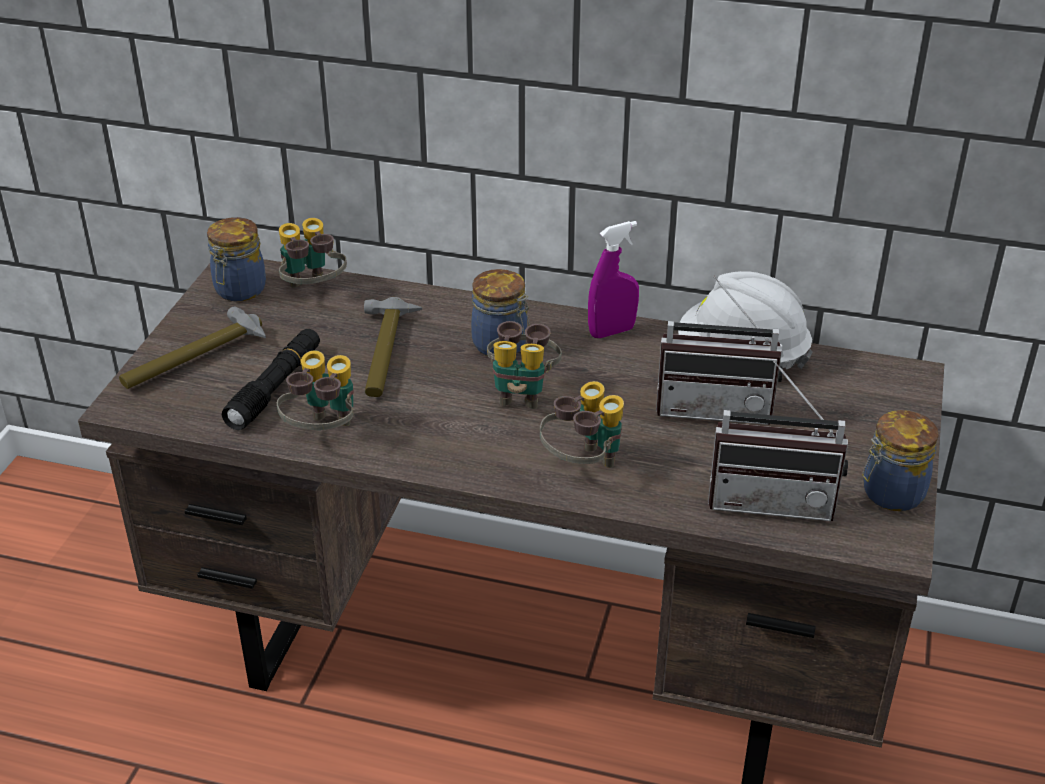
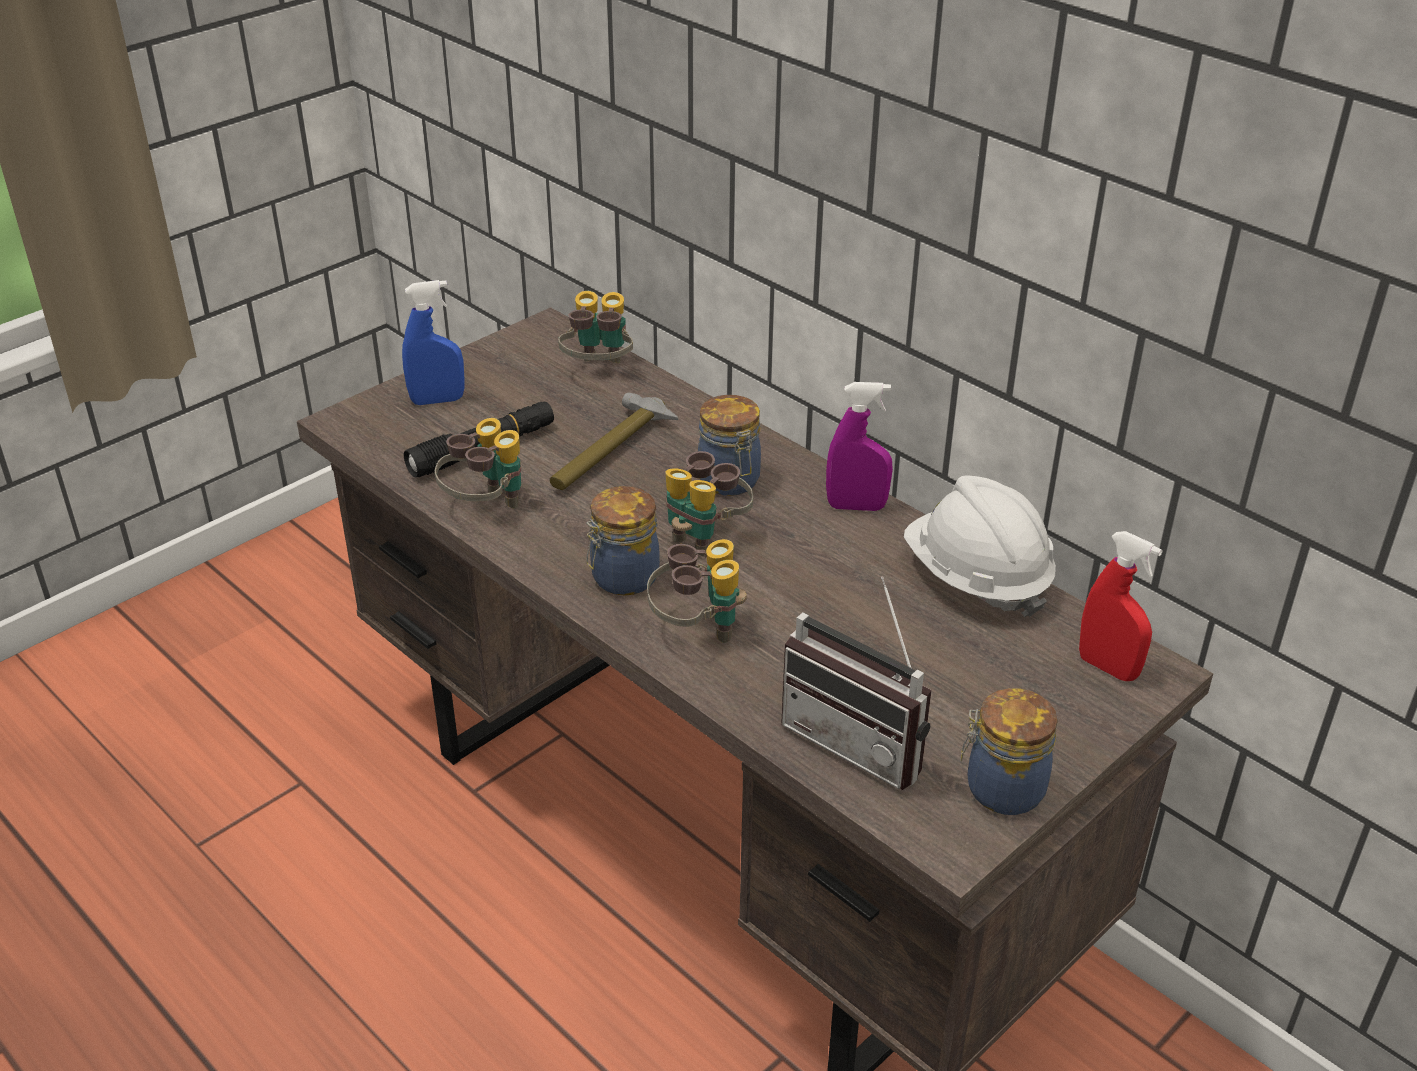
camera: 30 degrees right, 0 degrees up
(194, 360) = (437, 400): hammer -> blue spray bottle
(239, 290) = (534, 349): jar -> jar (622, 578)
(715, 406) = (893, 622): radio -> none
(880, 384) = (1107, 667): none -> red spray bottle

